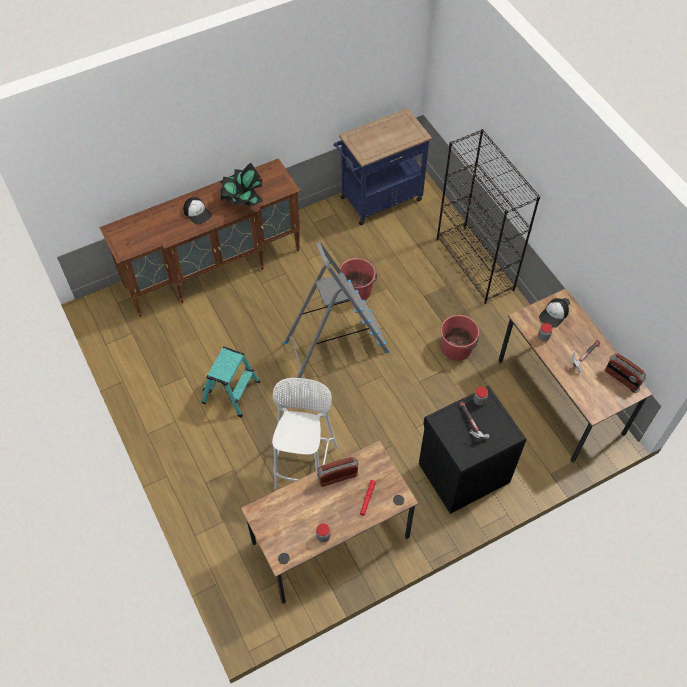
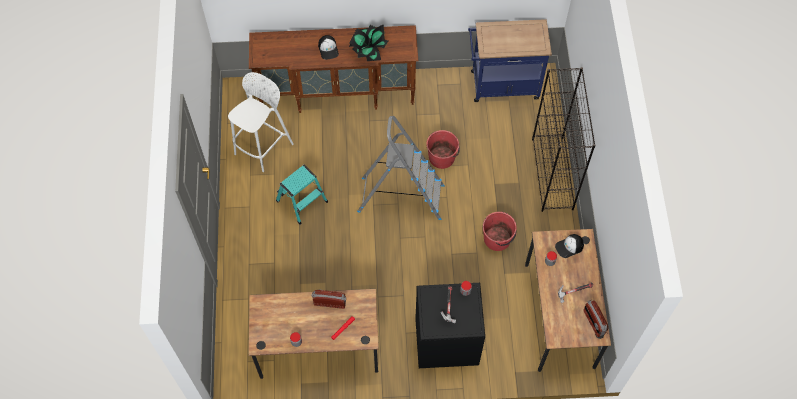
camera: 25 degrees right, 5 degrees up
(303, 464) = (327, 281): white stool -> white stool (263, 146)

